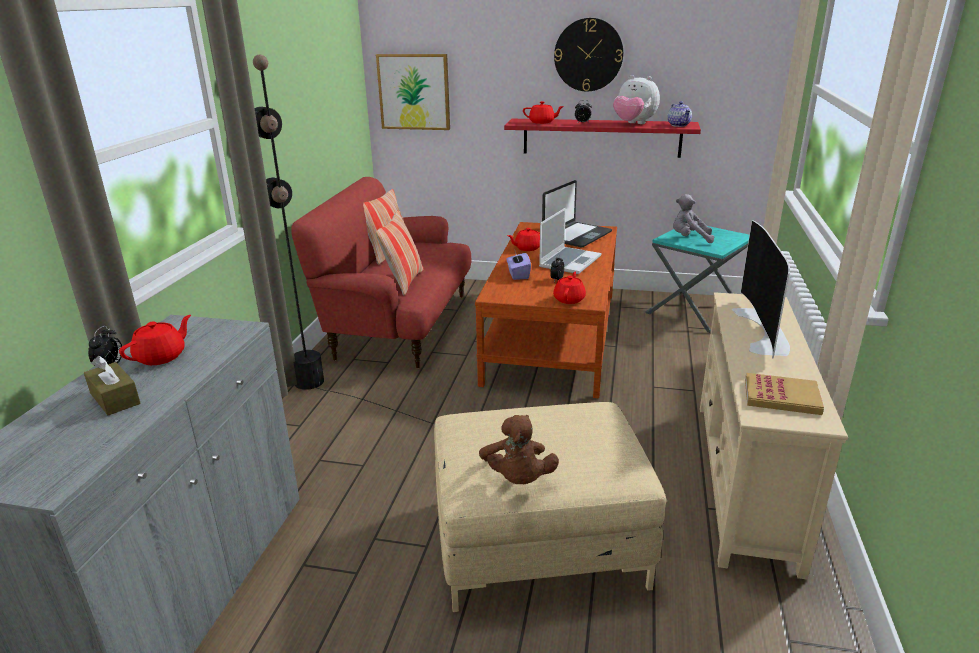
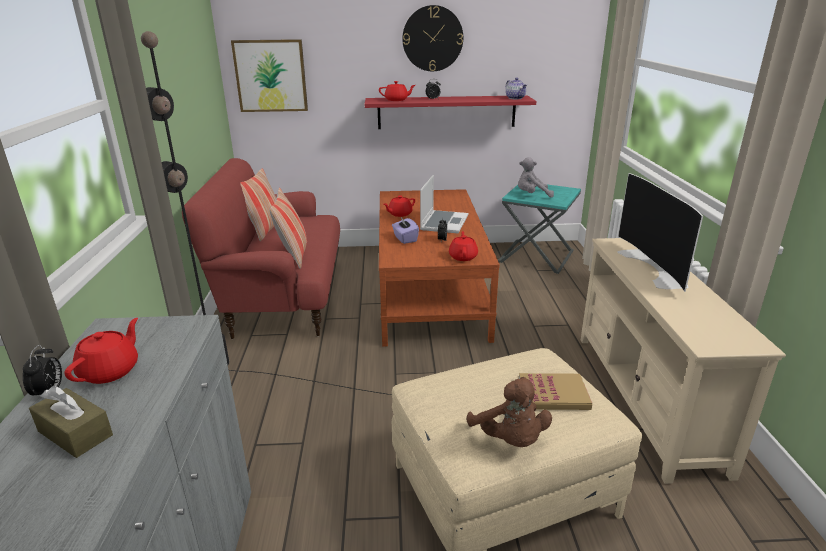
camera: 15 degrees left, 0 degrees up
(576, 235) = (436, 199): laptop -> none
(633, 124) = (477, 98): plush toy -> none
(781, 397) = (710, 325): book -> book (553, 394)

